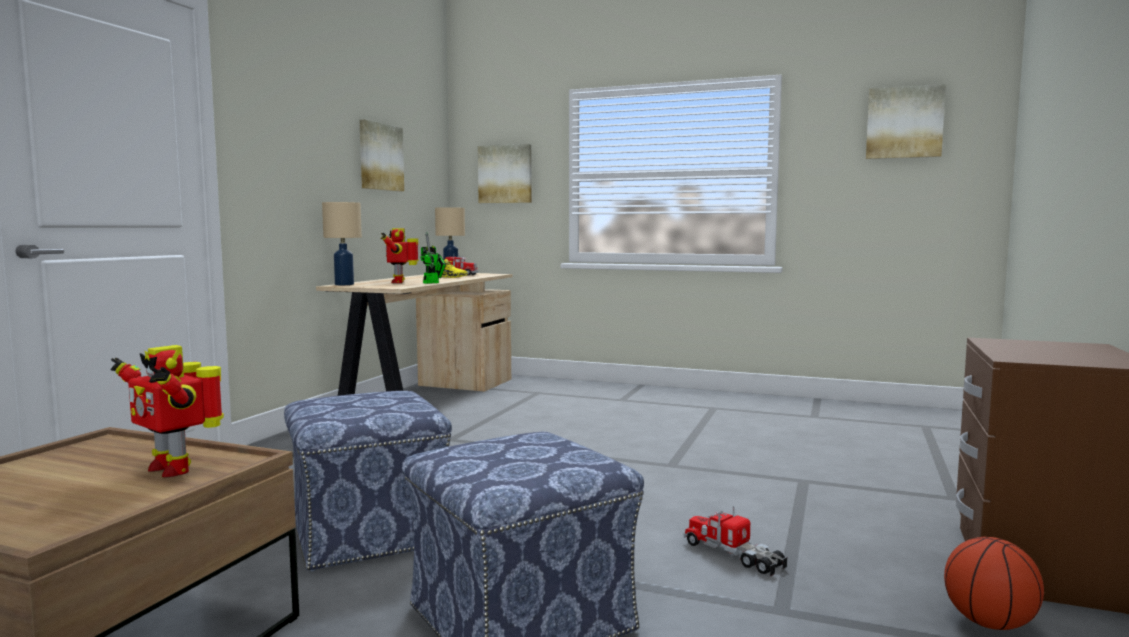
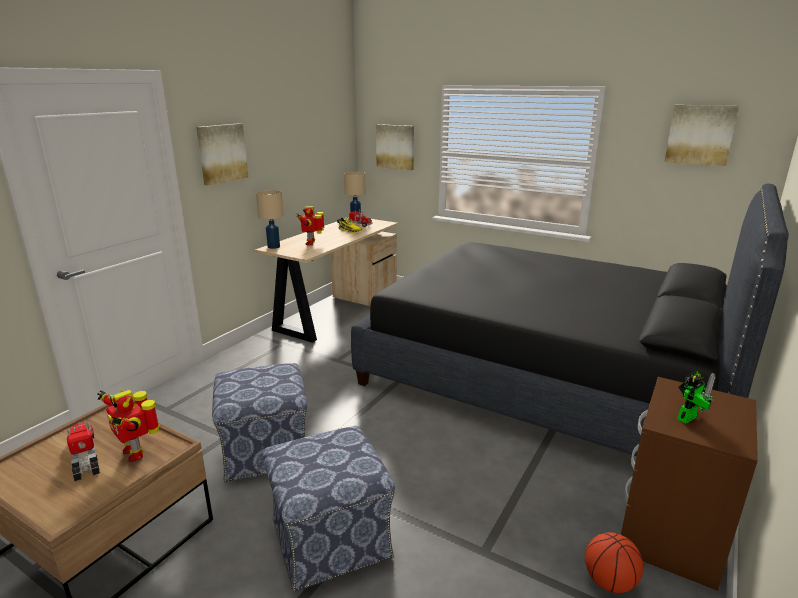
camera: 10 degrees right, 15 degrees up
(380, 157) = (300, 146): picture -> picture (222, 153)
(433, 283) = (333, 245): toy robot -> toy robot (688, 417)
(734, 555) = (476, 497): toy truck -> toy truck (85, 456)
(763, 438) = (546, 377): none -> black bed

